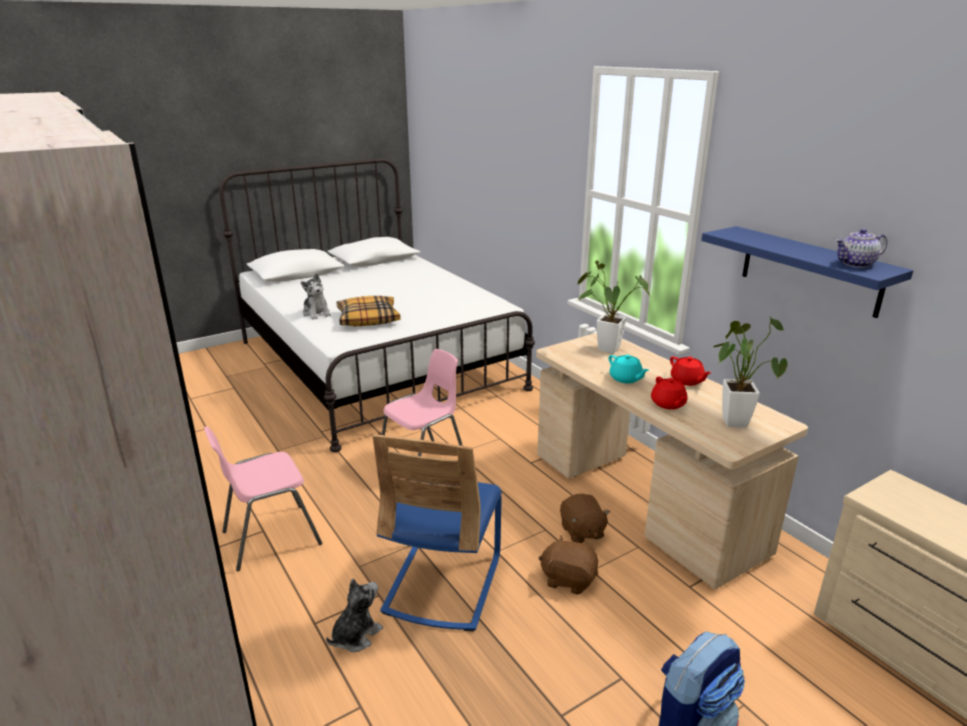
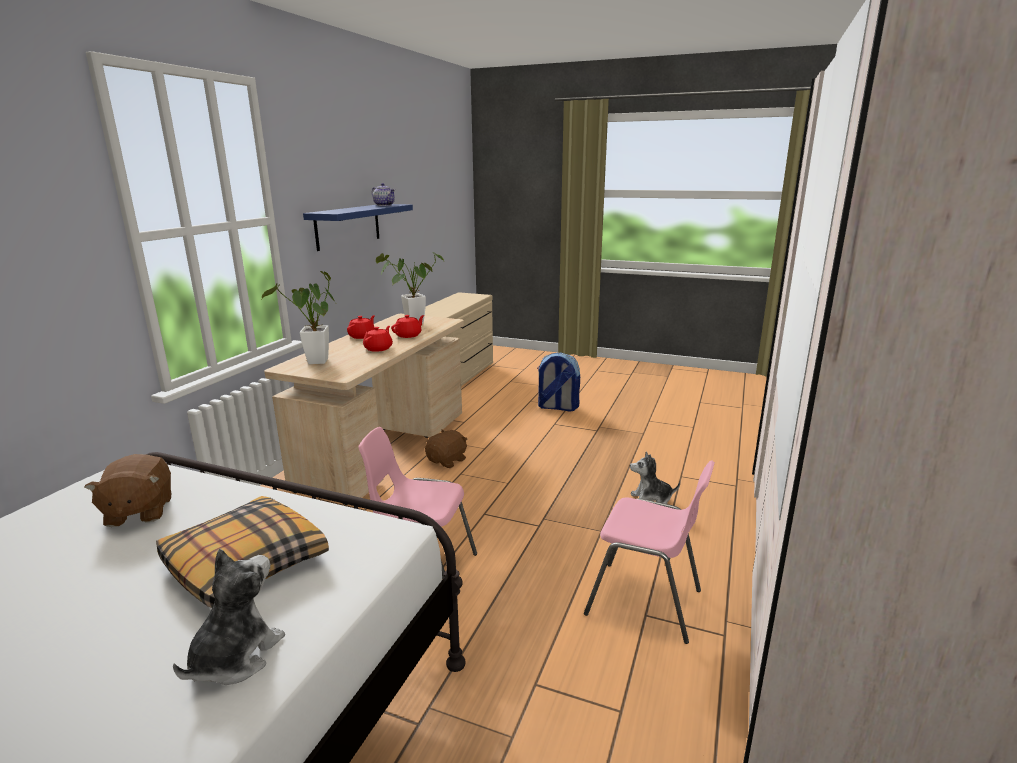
camera: 125 degrees left, 5 degrees down
(443, 583) = (565, 489): blue chair -> none
(568, 579) = (502, 452): brown plush toy -> brown plush toy (139, 512)
(626, 379) = (379, 348): turquoise teapot -> red teapot

